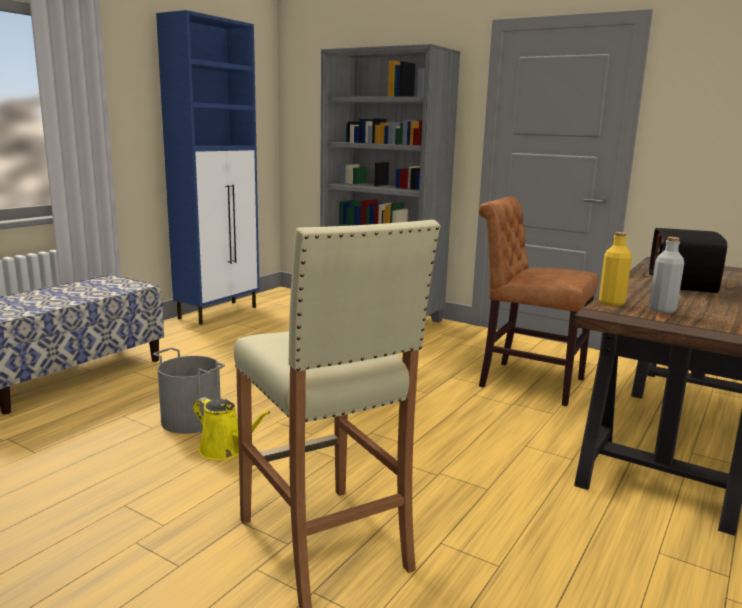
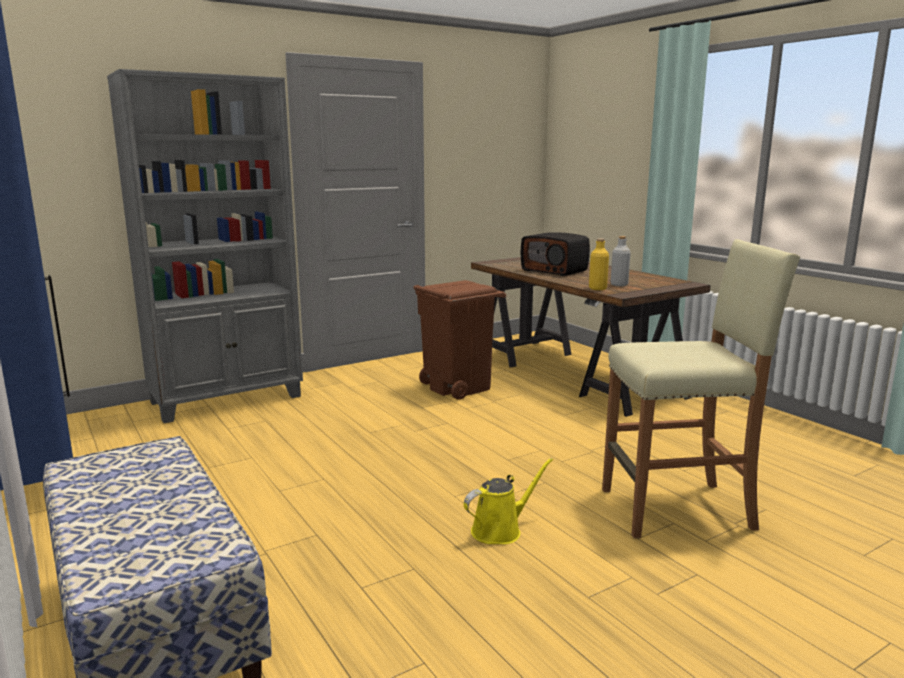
camera: 65 degrees left, 0 degrees up
(192, 419) = (412, 541): grey bucket -> none
(525, 382) = (458, 387): brown chair -> brown trash can

